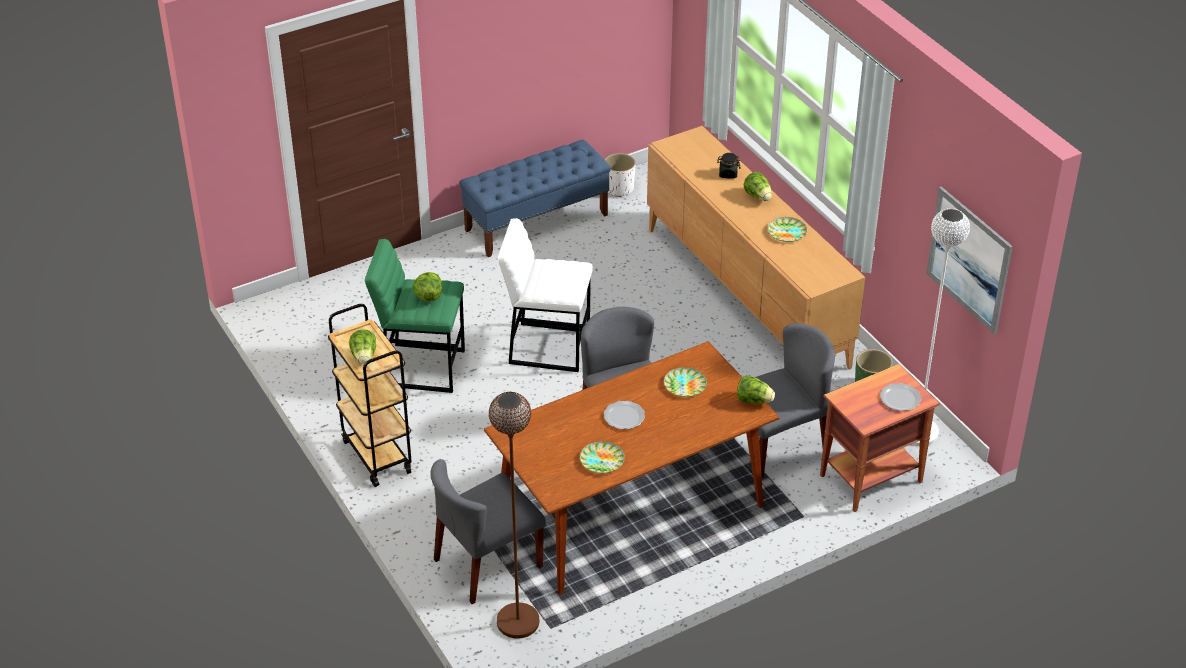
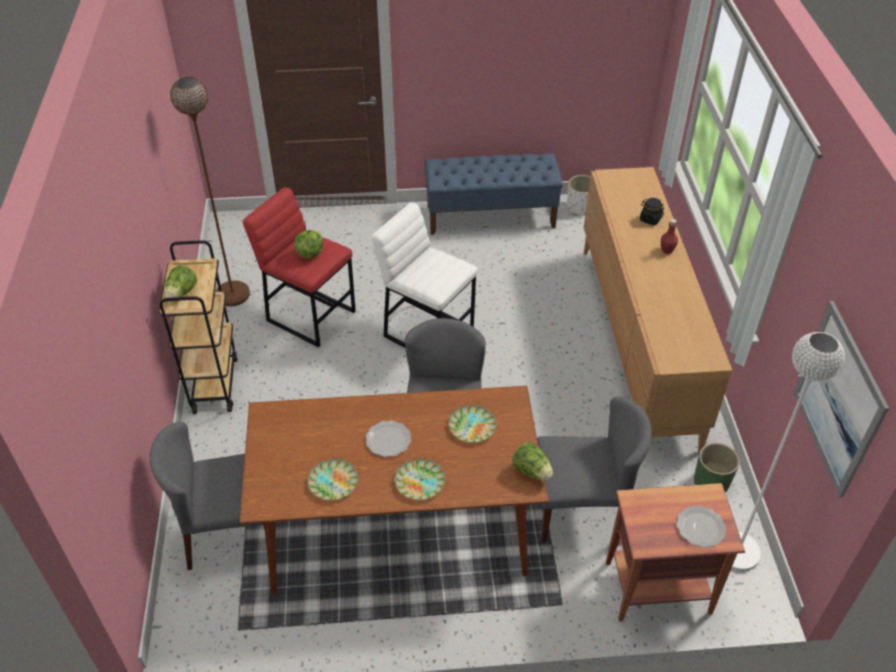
camera: 25 degrees right, 5 degrees up
(421, 367) = (309, 315): green stool -> red stool
(517, 621) = (214, 608): brown floor lamp -> brown floor lamp (232, 294)
(758, 196) = (667, 250): lettuce -> red bottle
(787, 232) = (675, 295): plate -> plate (420, 481)

